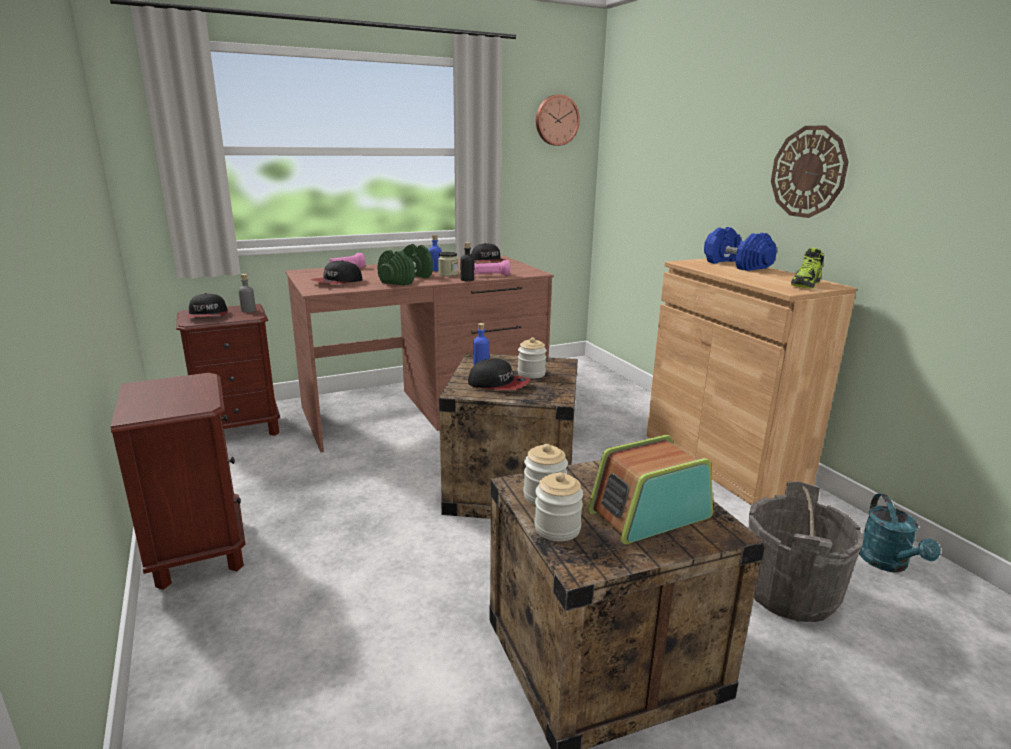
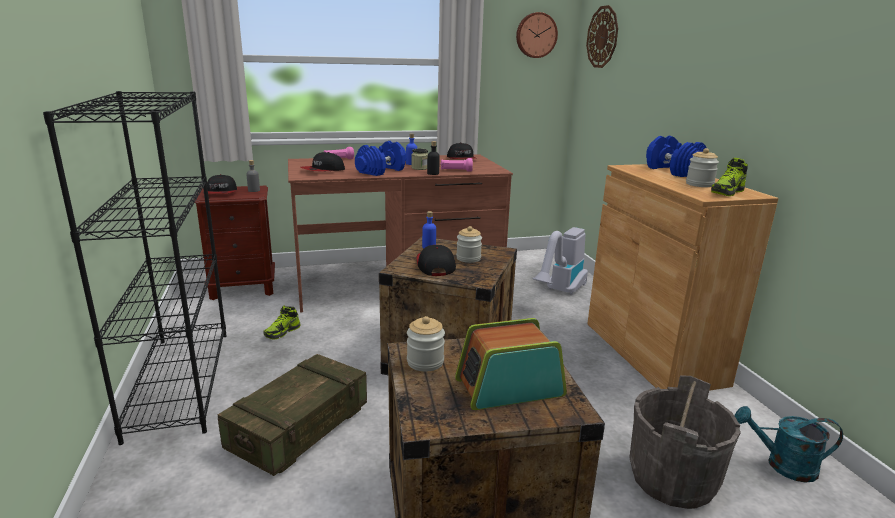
camera: 10 degrees right, 0 degrees up
(199, 550) = (180, 381): brown nightstand -> black bookcase
(307, 478) = (282, 332): none -> shoe
(369, 590) = (300, 429): none -> crate
(406, 279) = (381, 171): green dumbbell -> blue dumbbell
(498, 384) = (435, 265): cap -> cap turned 135 degrees counterclockwise
(557, 528) = (422, 390): jar -> jar (699, 184)
(606, 403) = (560, 292): none -> vacuum cleaner
(808, 172) = (744, 86): wall clock -> wall clock (602, 37)
(888, 564) = (782, 465): turquoise watering can -> turquoise watering can turned 90 degrees clockwise

